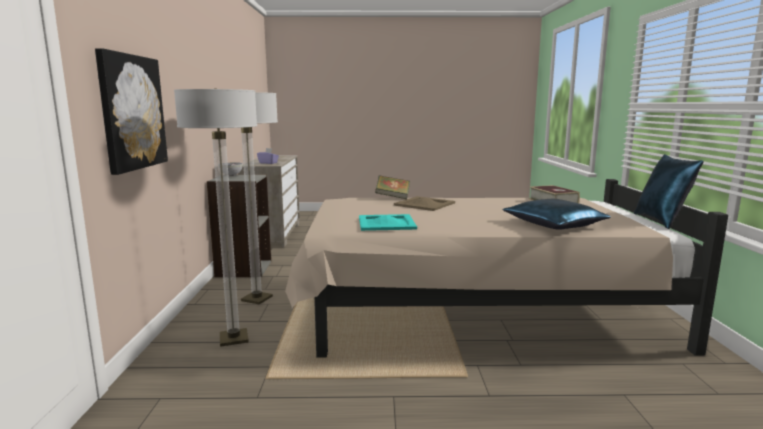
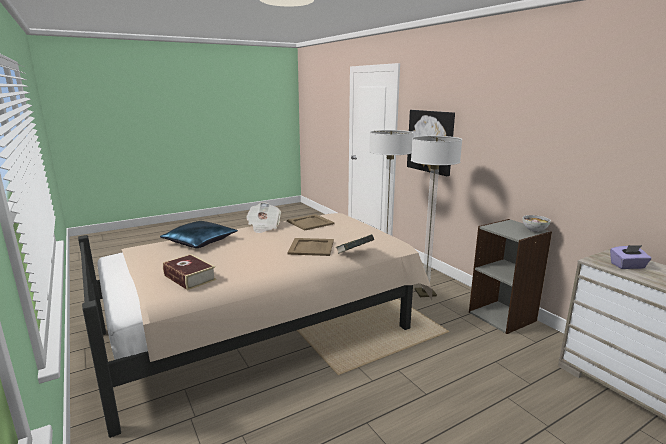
camera: 150 degrees right, 5 degrees up
(387, 223) = (309, 222): turquoise tray -> beige tray
(459, 227) = (263, 227): none -> newspaper
(662, 221) = (98, 271): blue pillow -> none

